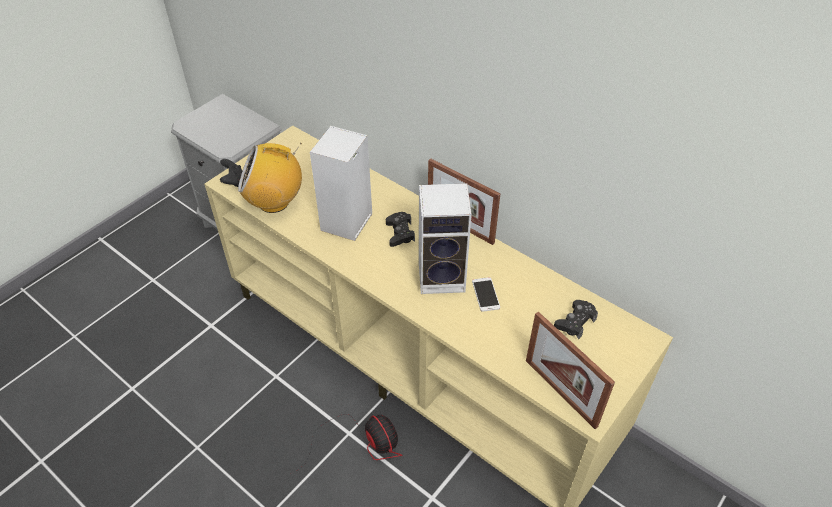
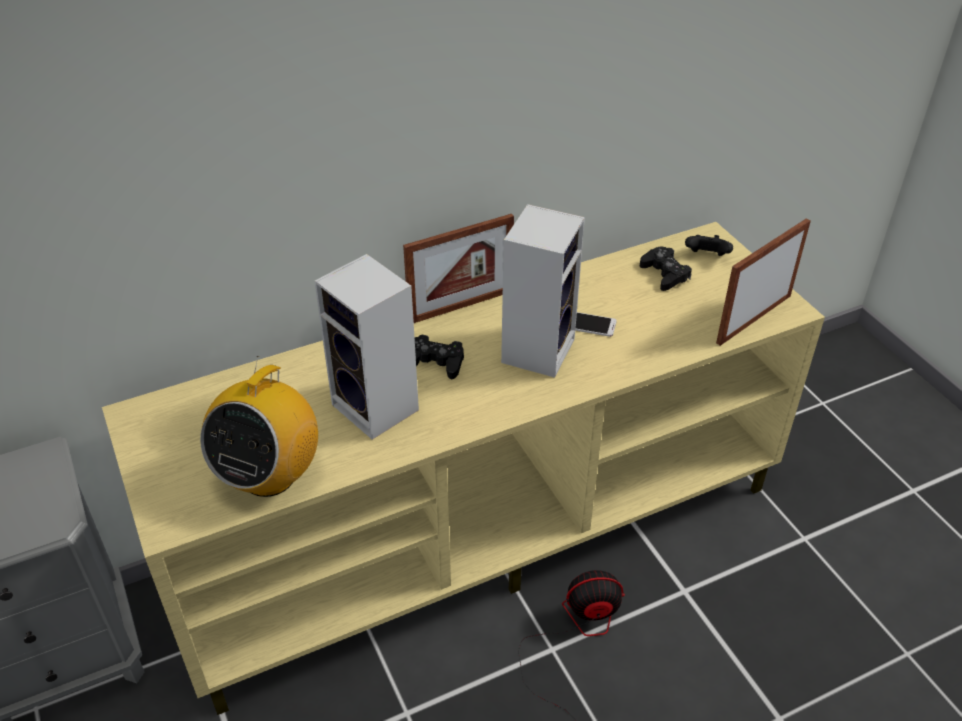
camera: 65 degrees left, 5 degrees down
(233, 181) = (174, 515): black game controller -> black game controller (706, 257)
(560, 392) = (754, 319): picture frame -> picture frame turned 150 degrees clockwise

